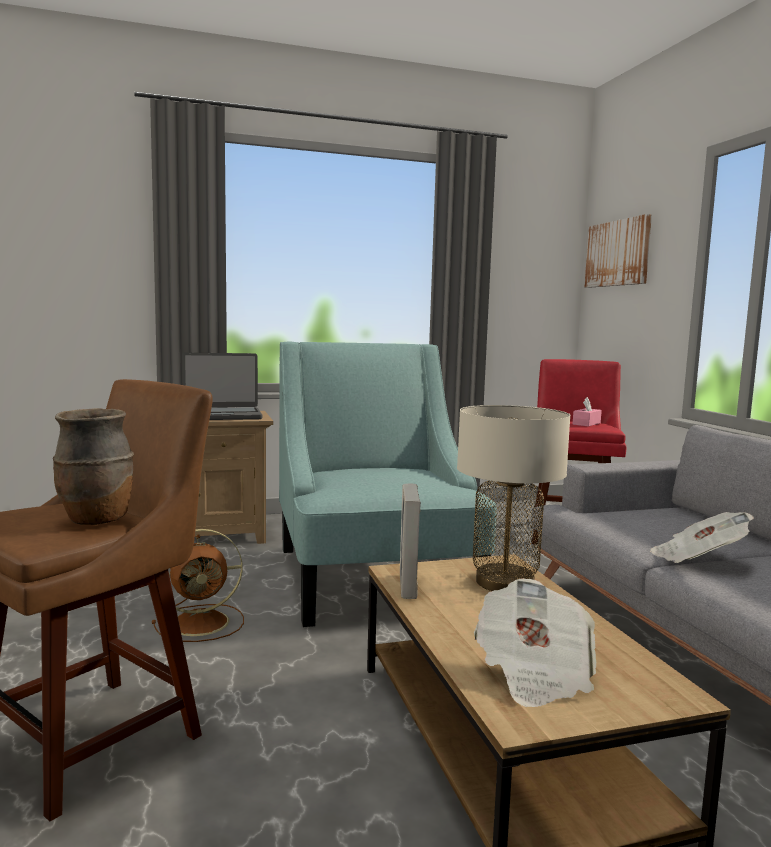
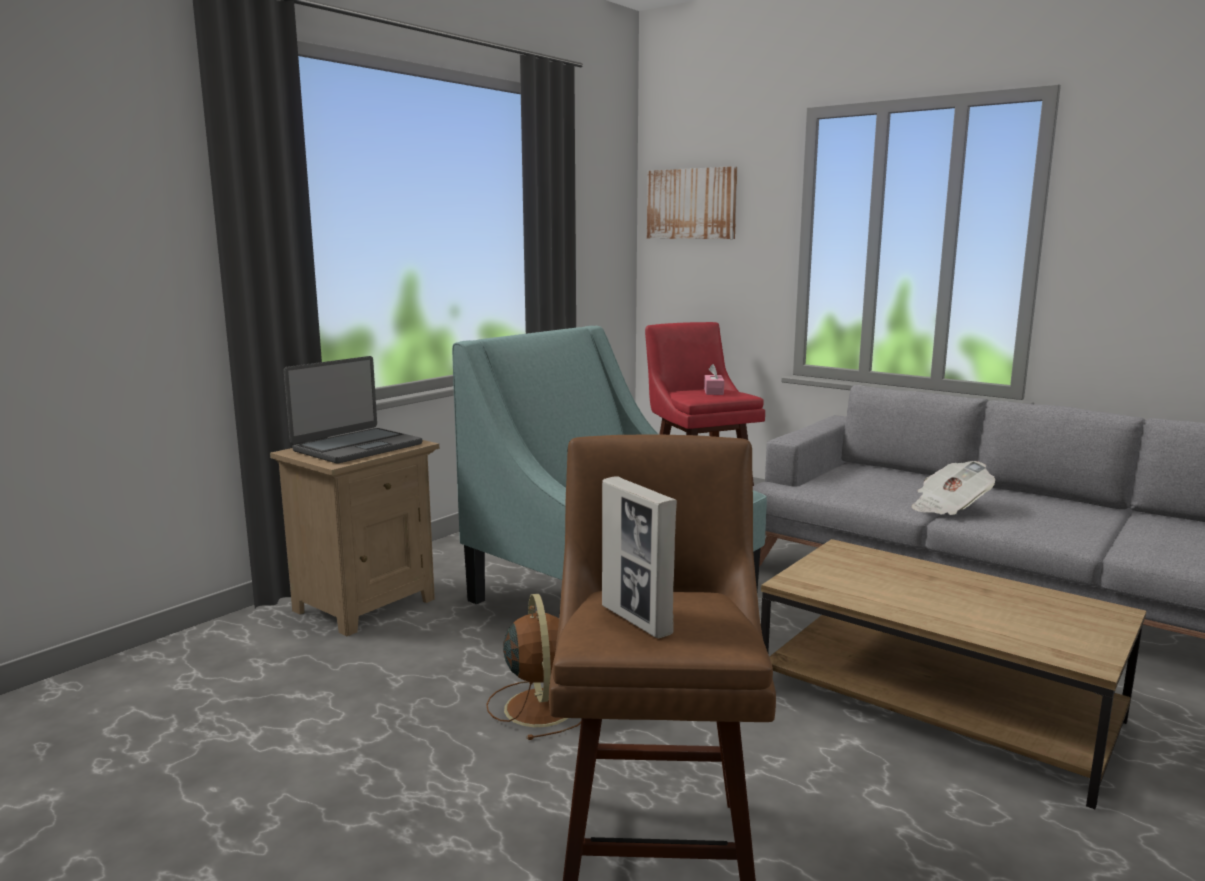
camera: 35 degrees left, 5 degrees up
(96, 520) = (696, 607): brown vase -> none
(202, 623) = (539, 706): brown fan -> brown fan turned 45 degrees counterclockwise
(408, 586) = (829, 592): picture frame -> picture frame (636, 620)
(504, 582) = (878, 566): table lamp -> none
(533, 673) = (1033, 628): newspaper -> none

